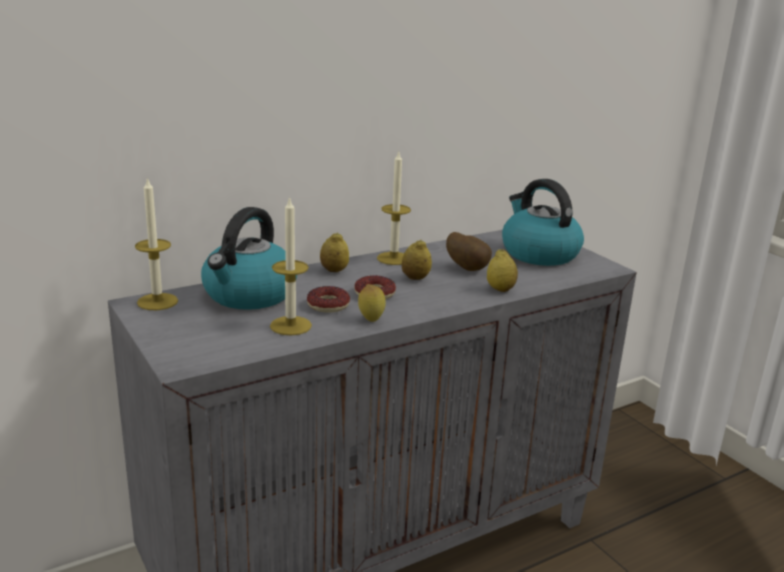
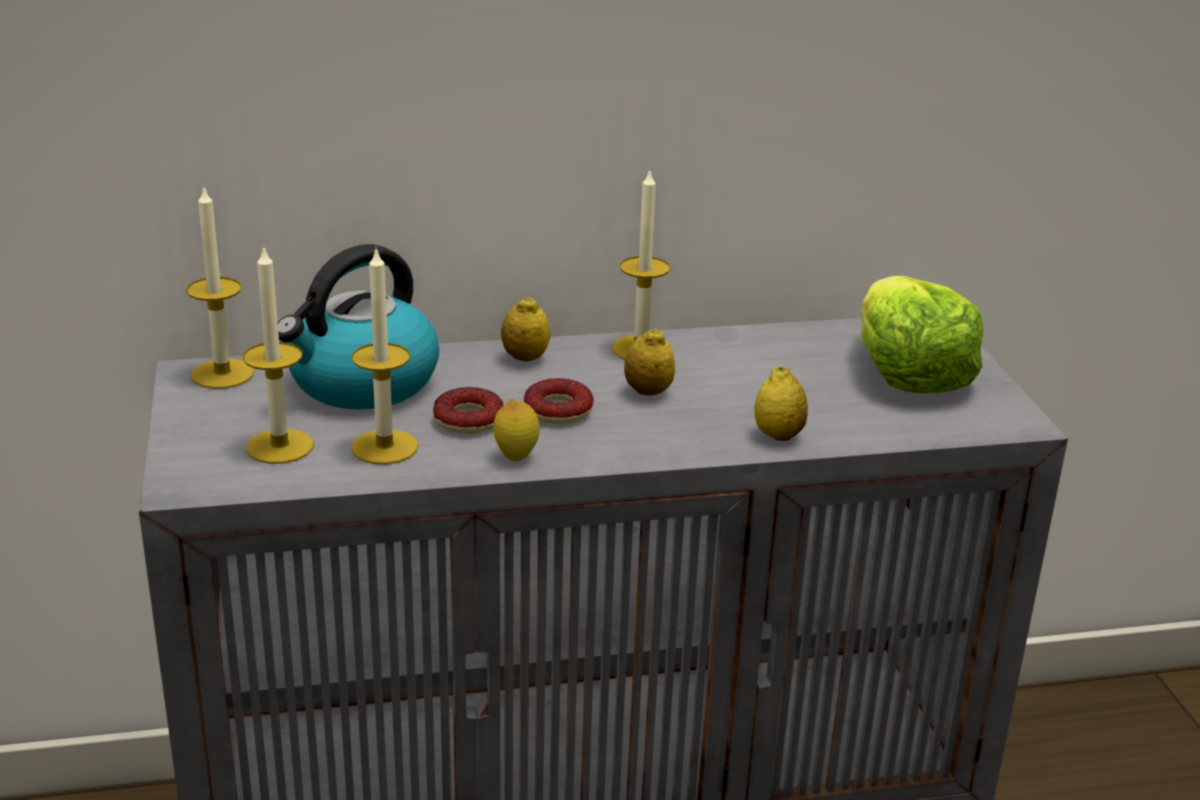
camera: 20 degrees right, 5 degrees up
(226, 334) = (280, 446): none -> candle
(468, 268) = (755, 386): potato -> none
(538, 253) = (908, 374): kettle -> lettuce

